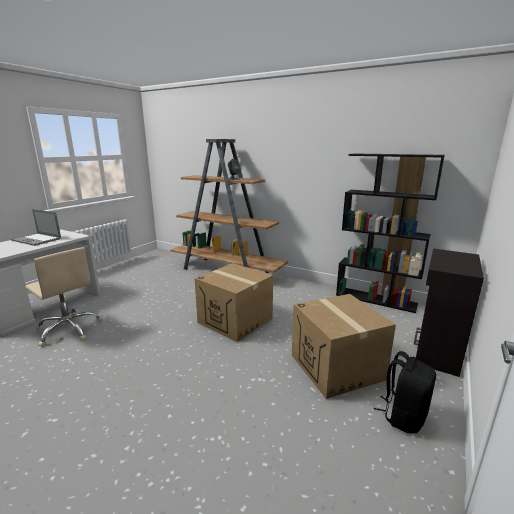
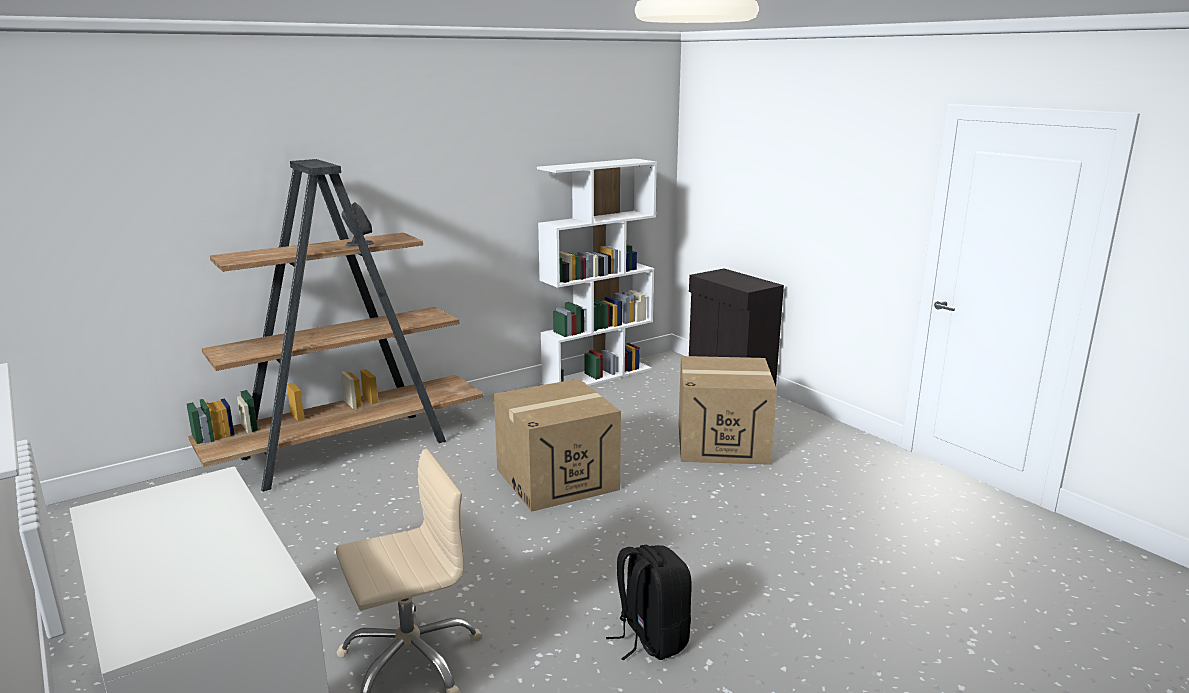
camera: 65 degrees left, 0 degrees up
(36, 239) = (159, 534): laptop -> none
(376, 299) = (598, 376): black bookcase -> white bookcase
(403, 416) = (812, 437): black backpack -> black backpack (650, 639)

